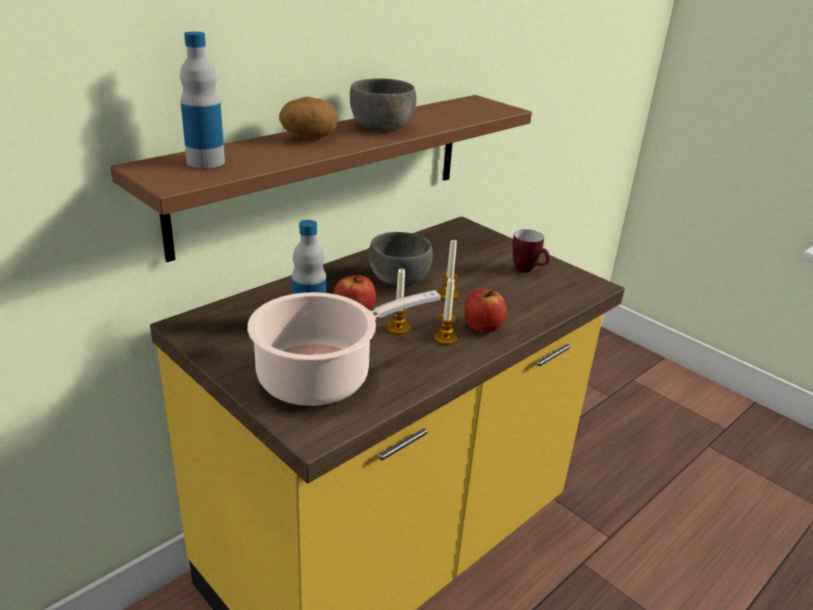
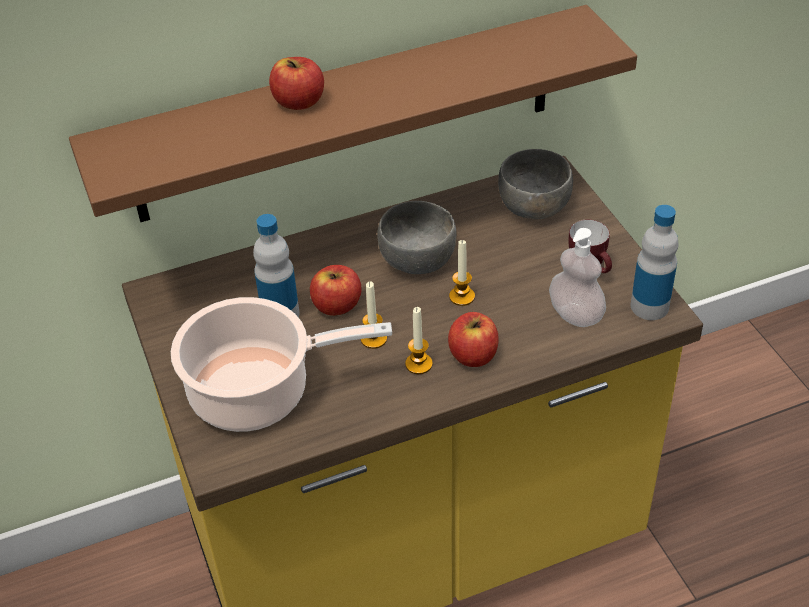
camera: 25 degrees right, 15 degrees up
(205, 162) = (163, 140): bottle -> bottle (649, 306)
(308, 138) = (299, 102): potato -> apple
(382, 127) = (402, 82): grey bowl -> grey bowl (534, 206)
(537, 294) = (575, 315): none -> soap dispenser

